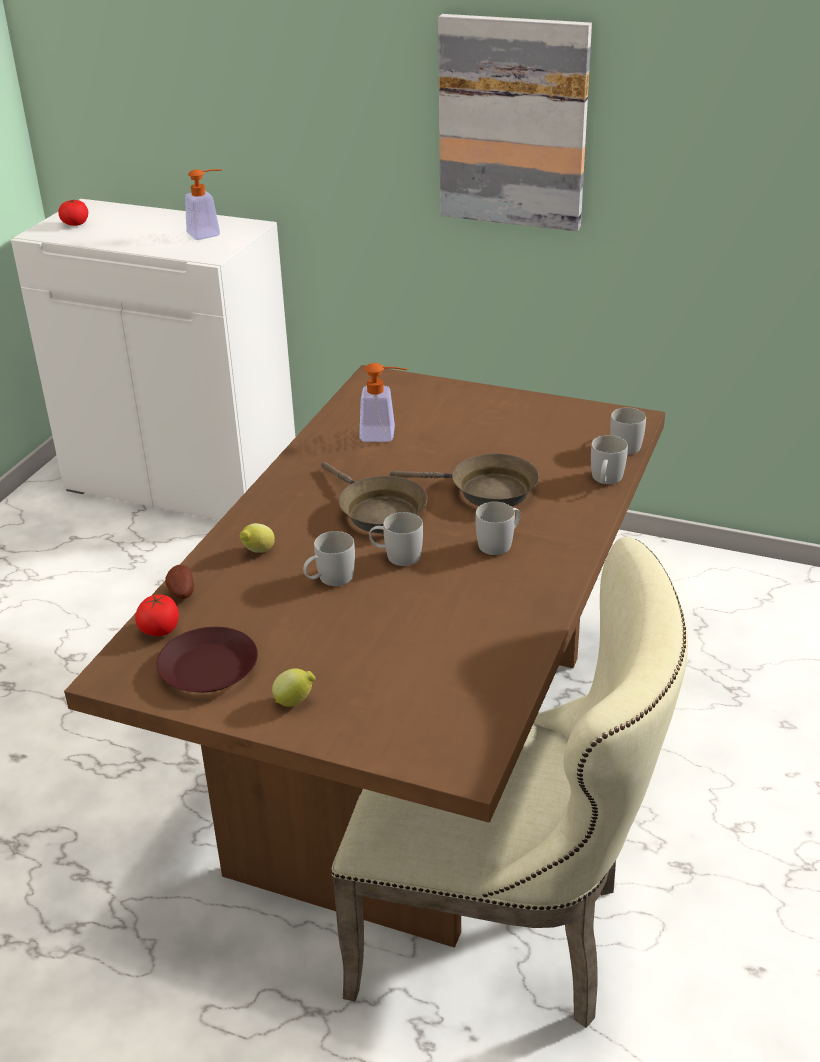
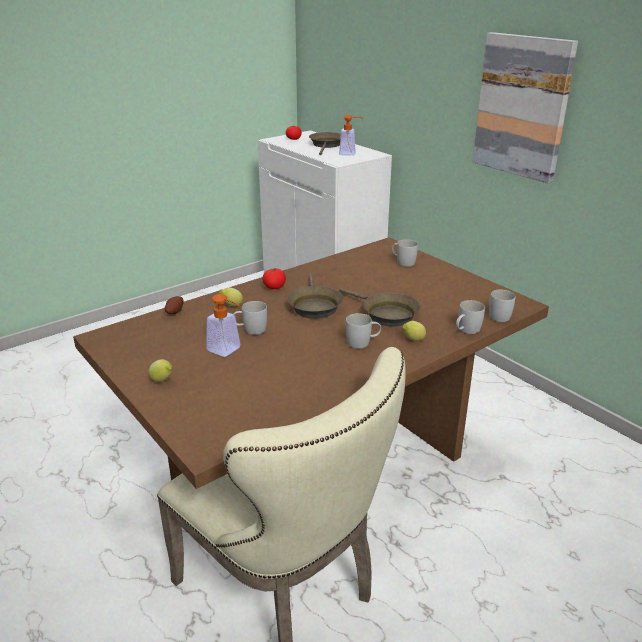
camera: 30 degrees right, 5 degrees down
(149, 225) = (326, 145): none -> brown frying pan
(160, 629) = (144, 324): tomato -> tomato (274, 287)
(209, 668) = (144, 349): brown plate -> none
(384, 435) = (362, 272): soap dispenser -> soap dispenser (228, 351)
(396, 556) = (298, 330): white mug -> white mug (403, 262)
(557, 517) = (413, 340): none -> lemon

